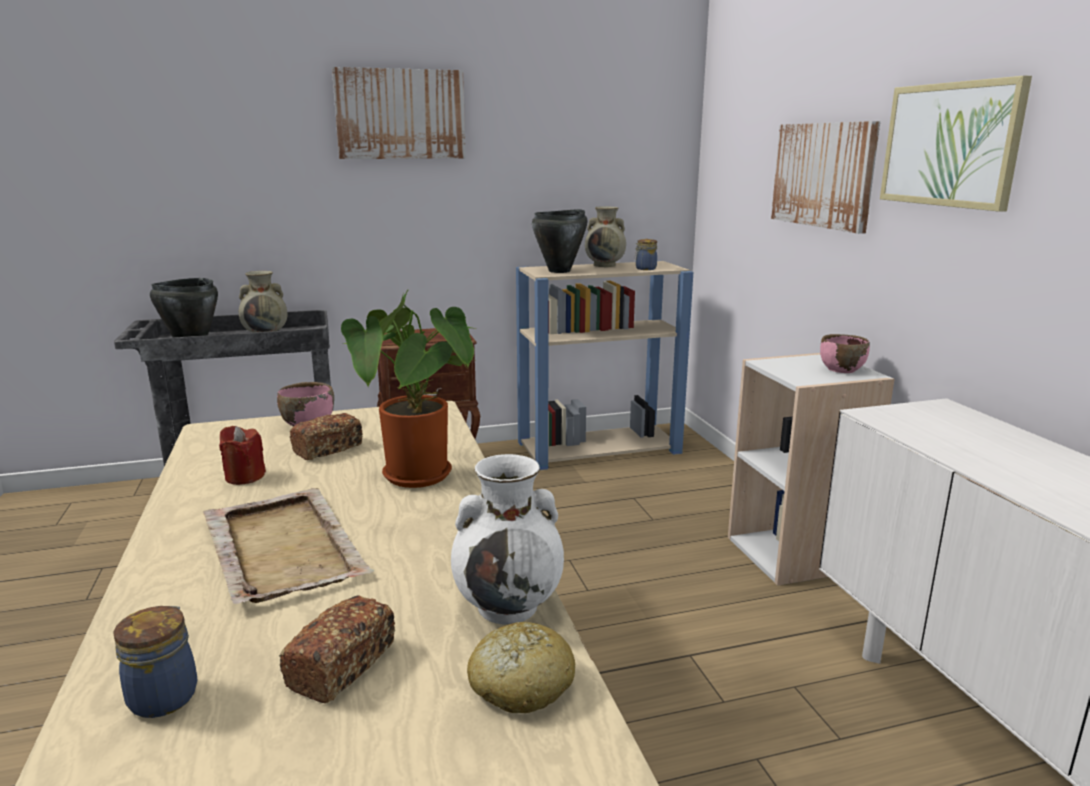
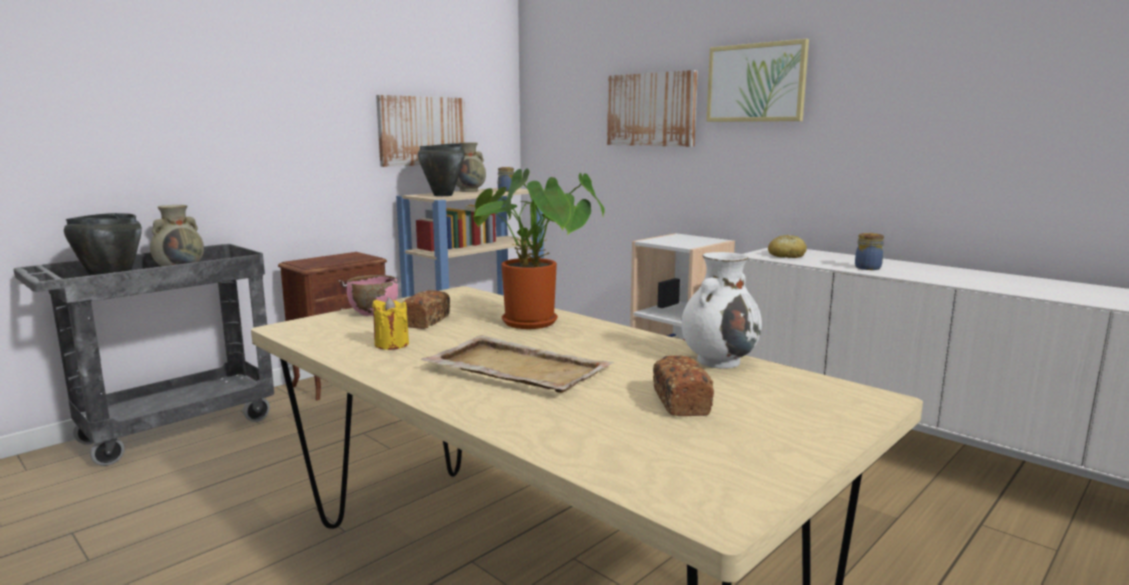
camera: 30 degrees left, 5 degrees down
(165, 695) = (602, 438): jar -> jar (866, 267)
(244, 477) = (391, 344): red candle -> yellow candle
(400, 114) = (291, 57): picture -> picture (422, 131)
(520, 684) = (789, 384): bread -> bread (786, 255)
(841, 369) = (699, 239): pink bowl -> none

